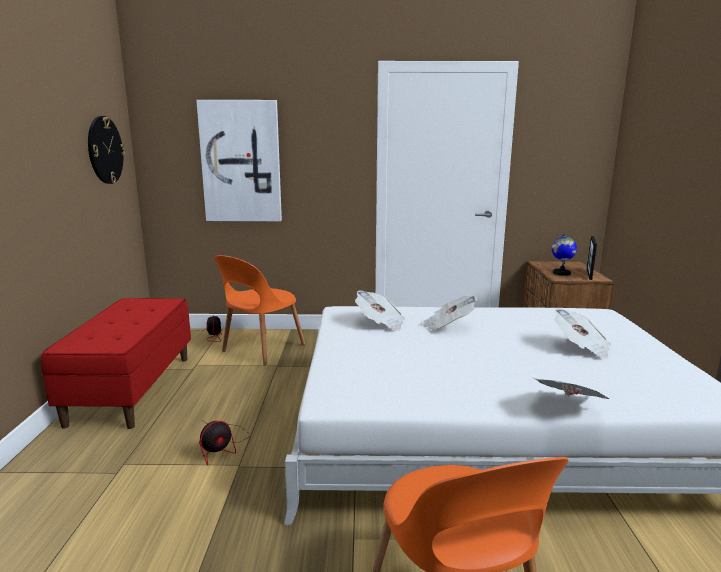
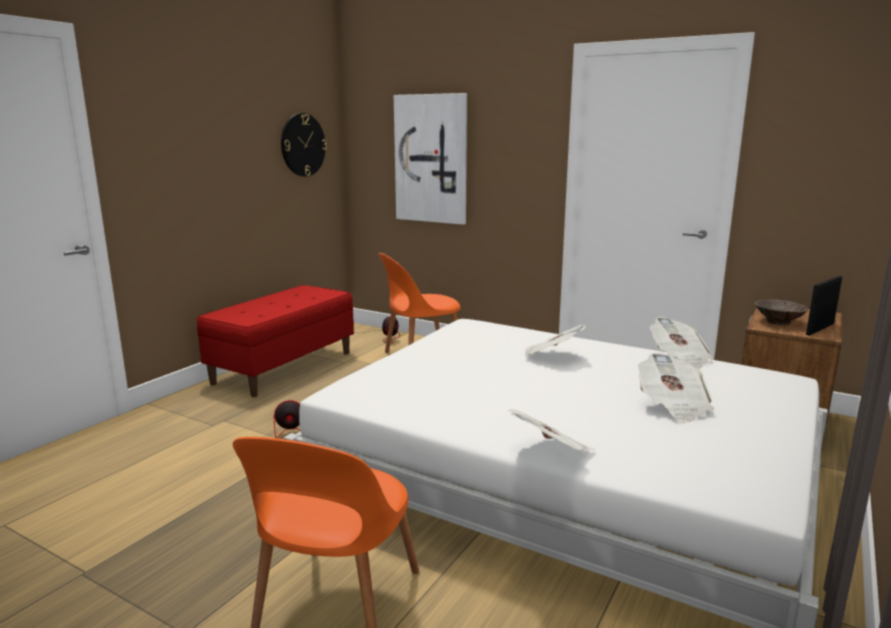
camera: 30 degrees right, 0 degrees up
(380, 323) = (486, 341): newspaper -> newspaper (679, 358)
(561, 273) = (778, 322): globe -> brown bowl

